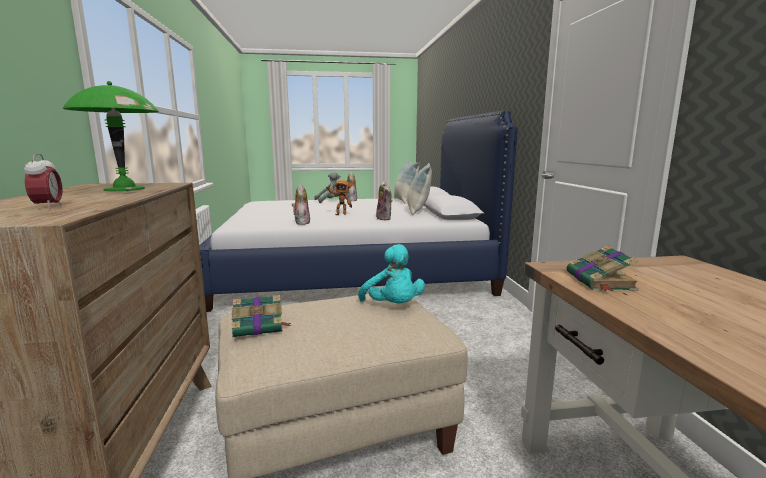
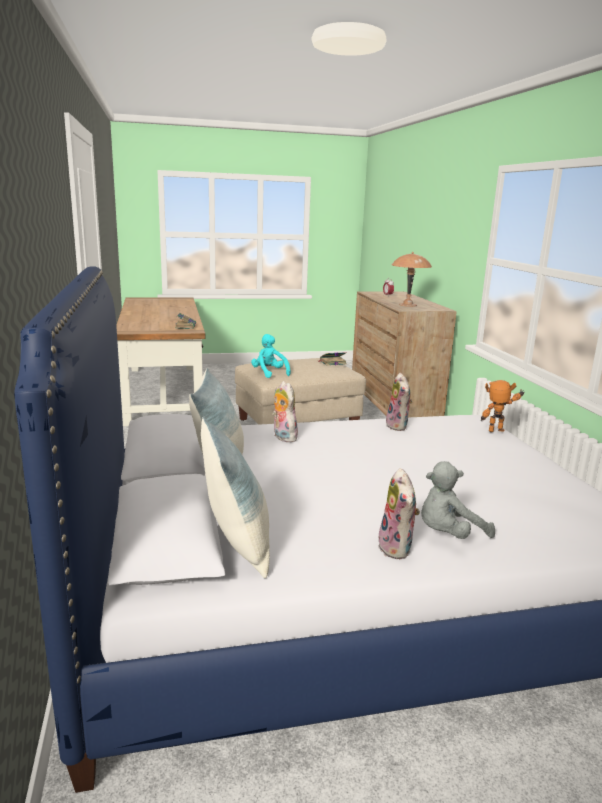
camera: 175 degrees right, 5 degrees up
(124, 189) = (408, 305): green table lamp -> brown table lamp
(340, 214) = (362, 452): toy robot -> toy robot (498, 432)

